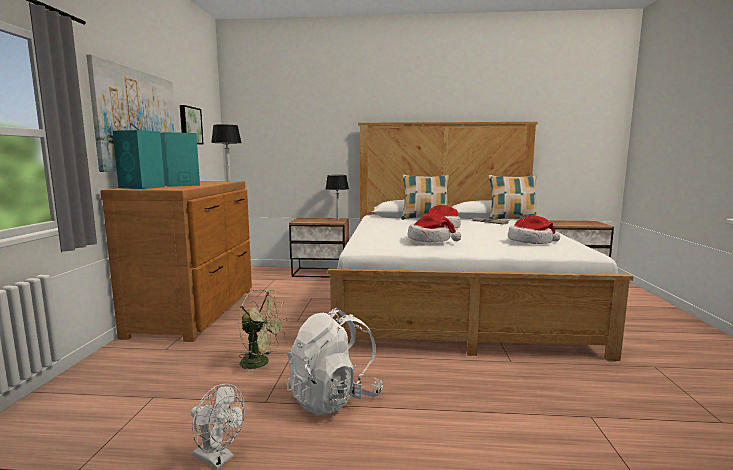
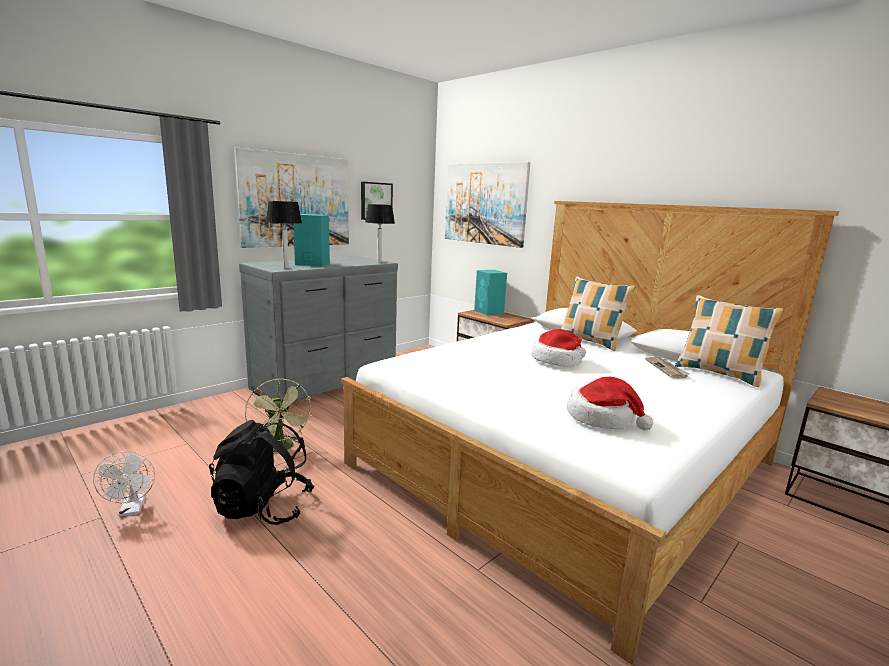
camera: 40 degrees right, 5 degrees up
(142, 187) = (273, 263): turquoise speaker -> turquoise speaker (489, 312)
(196, 311) = (327, 383): brown dresser -> grey dresser
(284, 128) = (484, 203): none -> picture
(334, 399) = (263, 508): white backpack -> black backpack
(337, 219) = (516, 318): table lamp -> table lamp (286, 268)
(430, 240) = (471, 374): hat -> none

